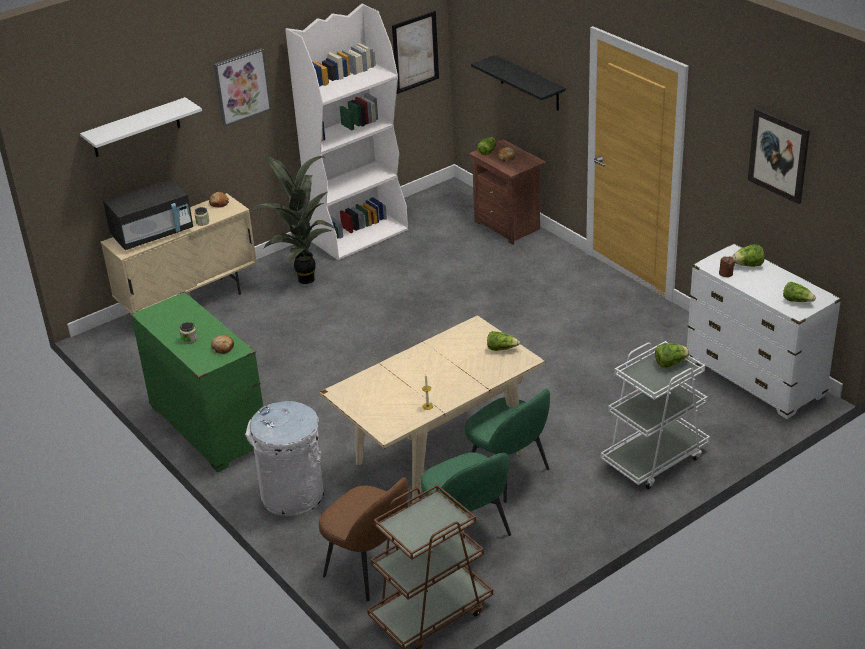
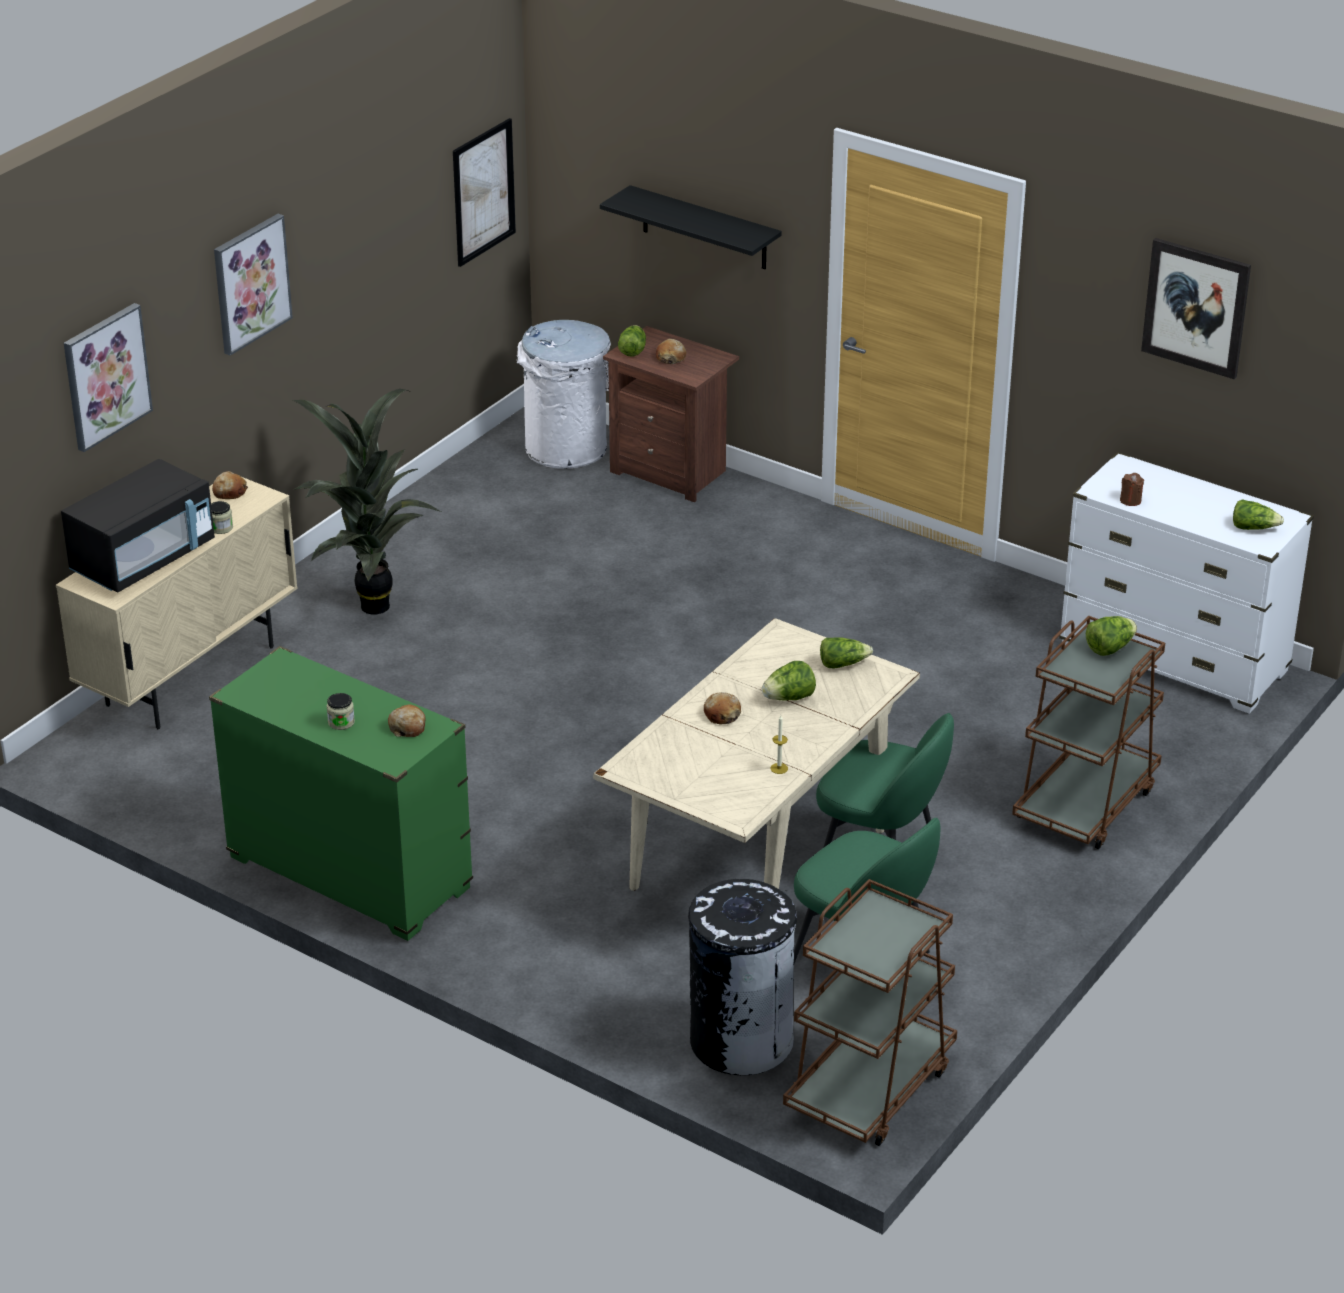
camera: 20 degrees left, 0 degrees up
(136, 128) = (106, 376): white shelf -> picture
(292, 496) = (554, 955): white trash can -> white trash can (566, 449)
(359, 235) = (424, 519): white bookcase -> none
(370, 568) = (741, 1040): brown chair -> black trash can
(413, 368) = (722, 714): none -> bread
(654, 459) = (1085, 803): white cart -> brown cart
(748, 265) = (1156, 484): lettuce -> lettuce (789, 698)

